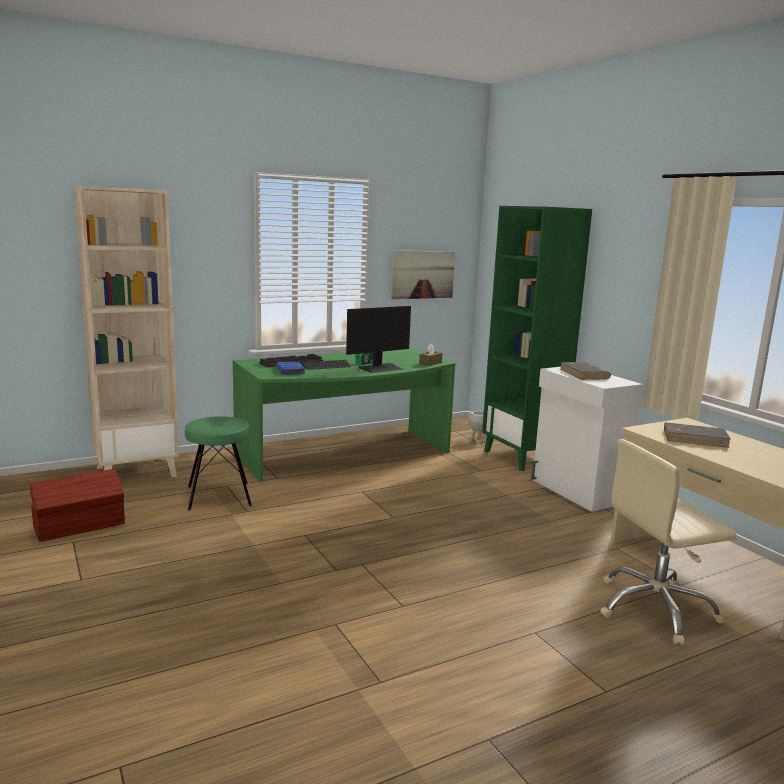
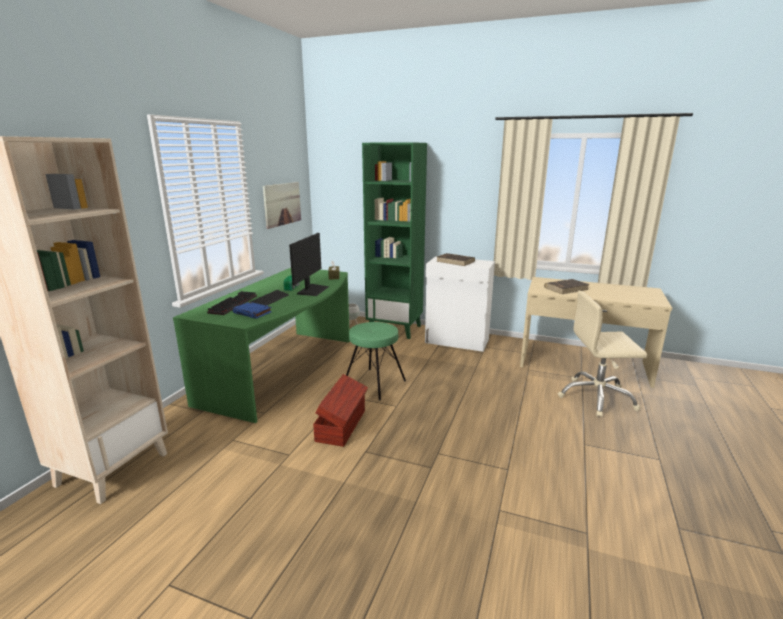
camera: 40 degrees left, 5 degrees up
(80, 526) = (147, 562): brown storage box -> brown storage box (342, 425)
(218, 496) = (241, 453): green stool -> green stool (374, 384)
(655, 608) = (596, 397): beige office chair -> beige office chair turned 60 degrees clockwise

